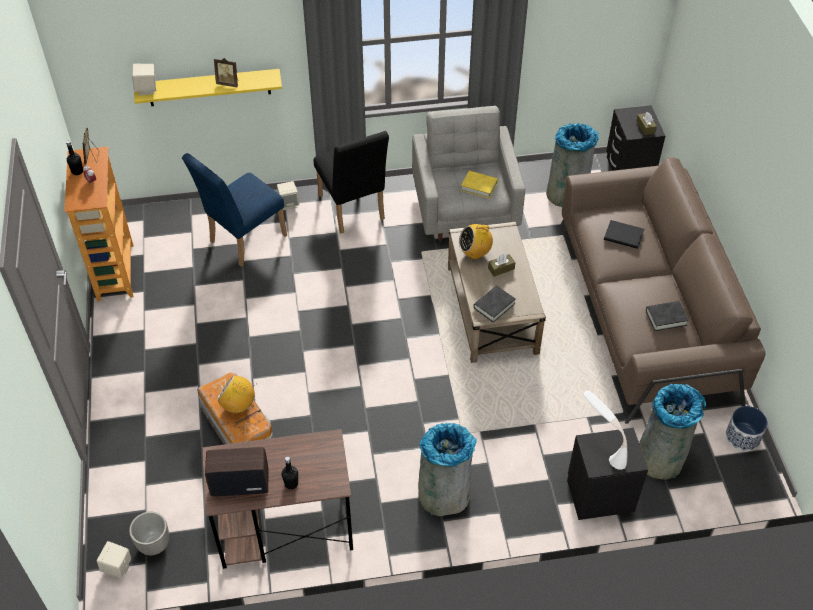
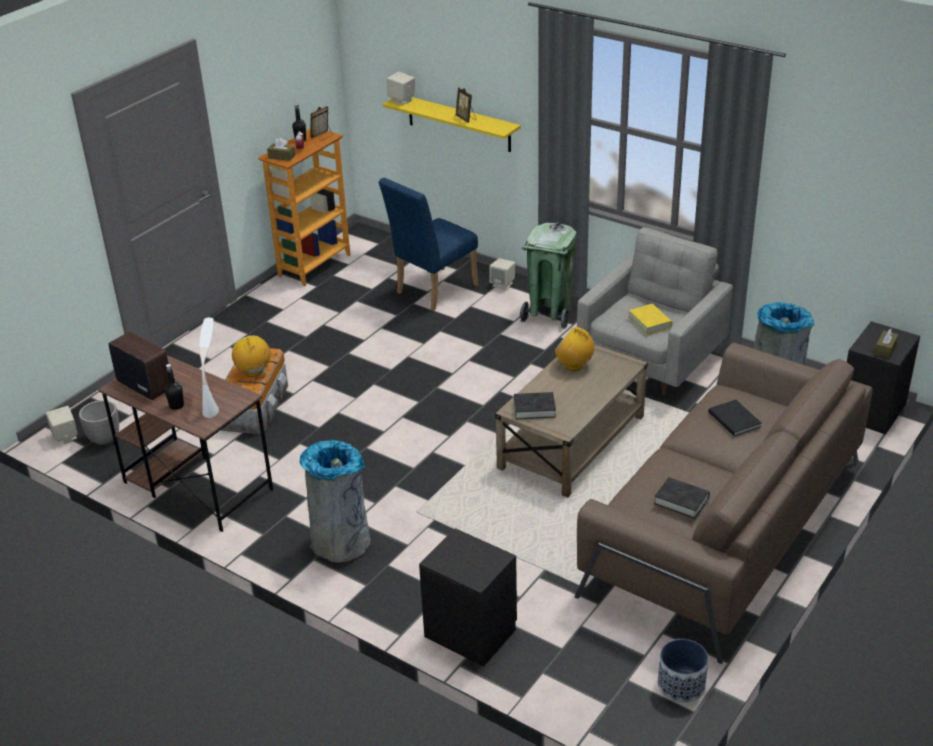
camera: 45 degrees right, 15 degrees down
(243, 241) = (432, 291): blue chair -> blue chair turned 45 degrees counterclockwise
(352, 211) = (549, 313): black chair -> green trash can
(501, 268) = (581, 387): brown tissue box -> brown tissue box (281, 157)
(600, 448) = (461, 550): white table lamp -> white table lamp (214, 397)
(661, 457) = (571, 644): grey trash can -> none

